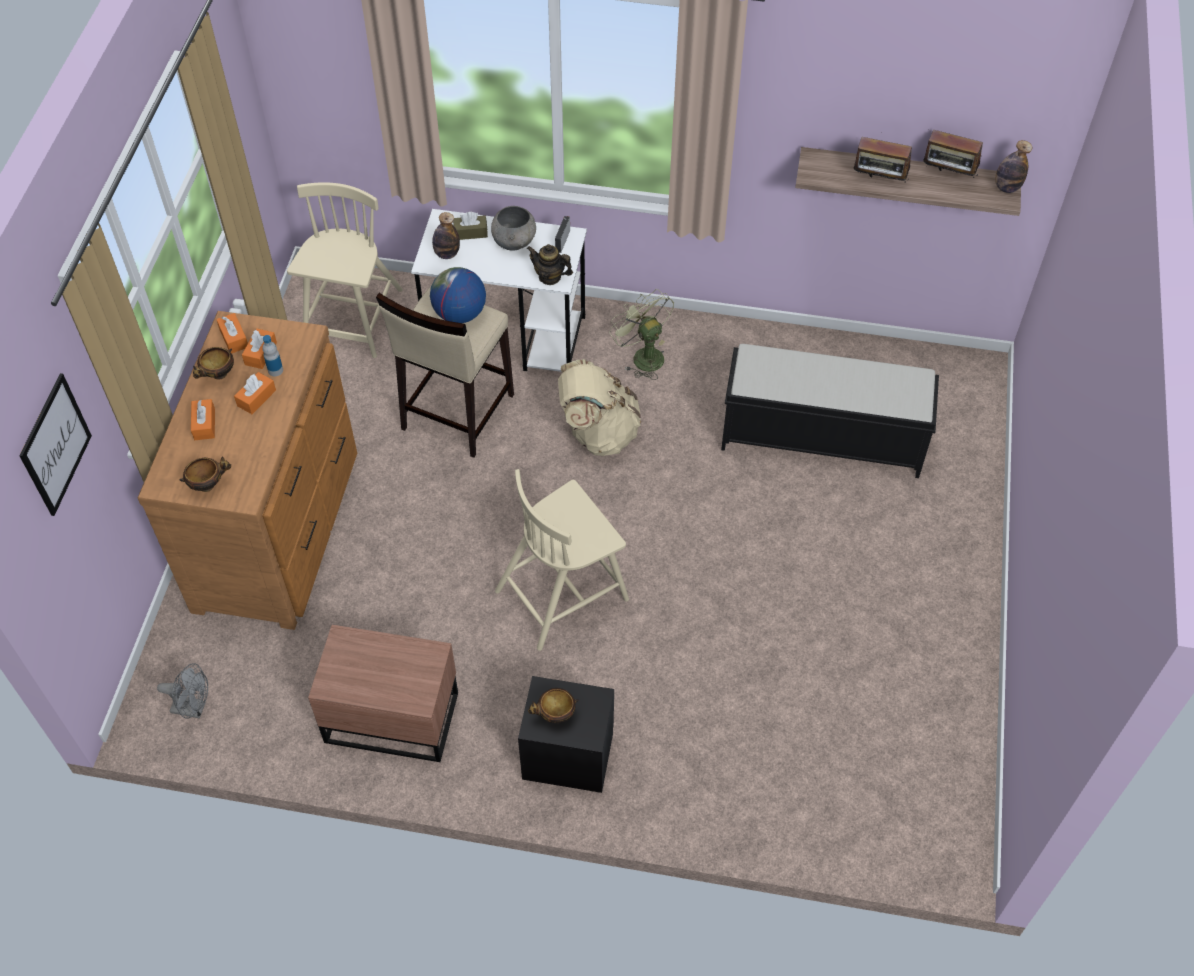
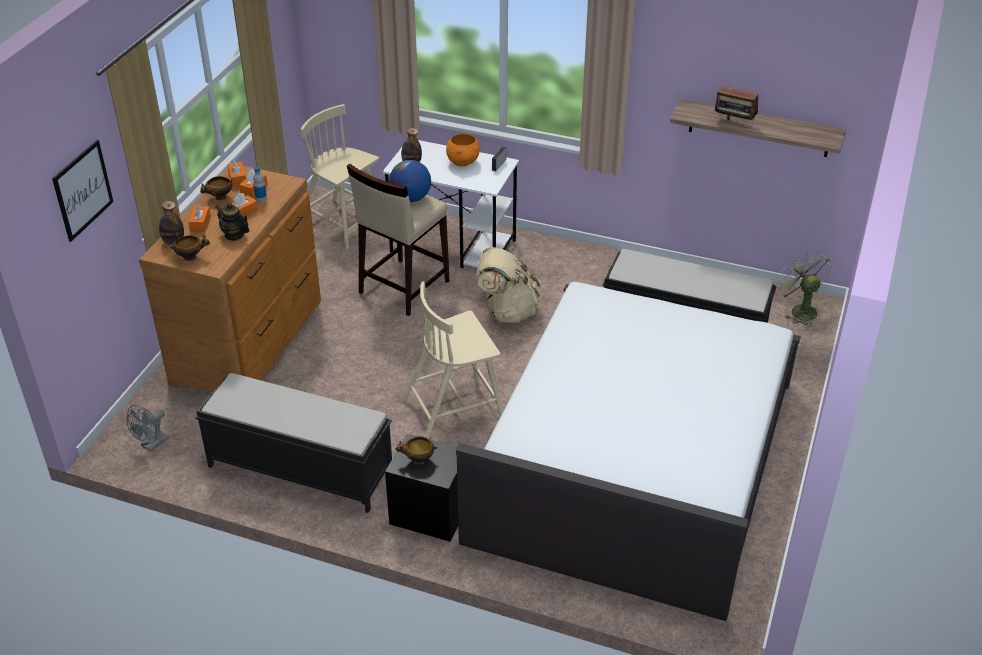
camera: 10 degrees right, 15 degrees down
(193, 708) = (152, 445): grey fan -> grey fan turned 105 degrees clockwise
(353, 319) = (342, 224): beige chair -> beige chair turned 75 degrees counterclockwise
(390, 715) = (299, 468): brown nightstand -> black bench
(471, 232) = (432, 154): brown tissue box -> none
(514, 242) = (463, 162): grey bowl -> orange bowl
(550, 277) = (483, 184): teapot -> teapot (234, 235)
(643, 356) = (554, 268): green fan -> green fan (799, 310)
(798, 636) = (634, 459): none -> white bed
(948, 175) = (788, 124): radio -> none
(1006, 187) = (832, 135): bottle -> bottle (173, 241)

